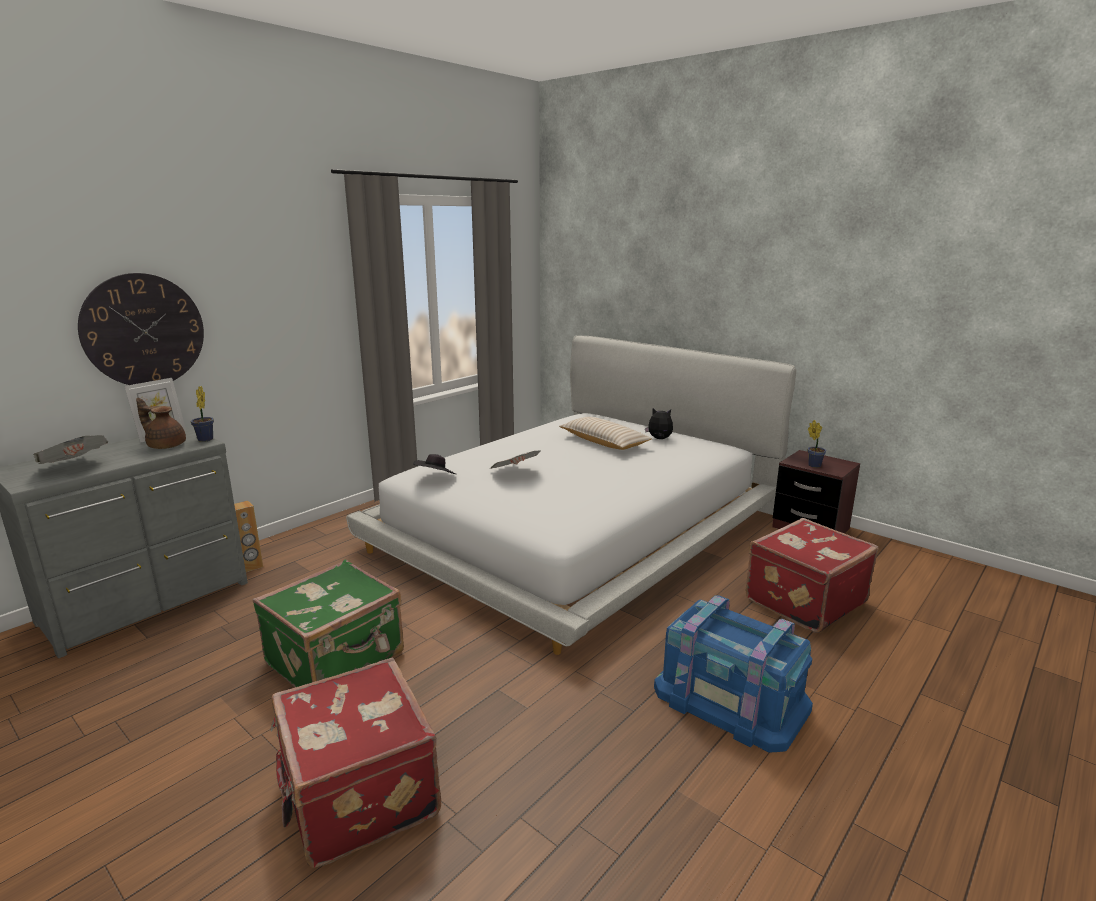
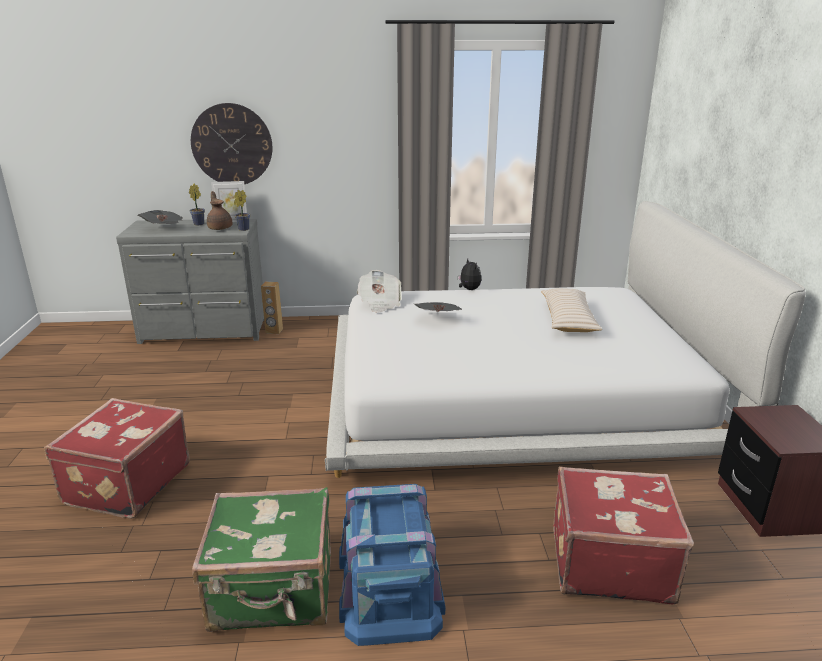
camera: 45 degrees right, 5 degrees up
(337, 659) = (227, 407): green suitcase -> green suitcase (273, 591)
(435, 478) = (379, 303): black hat -> newspaper
(659, 439) = (632, 335): plush toy -> plush toy (468, 289)
(813, 465) = (772, 426): potted plant -> potted plant (200, 223)

